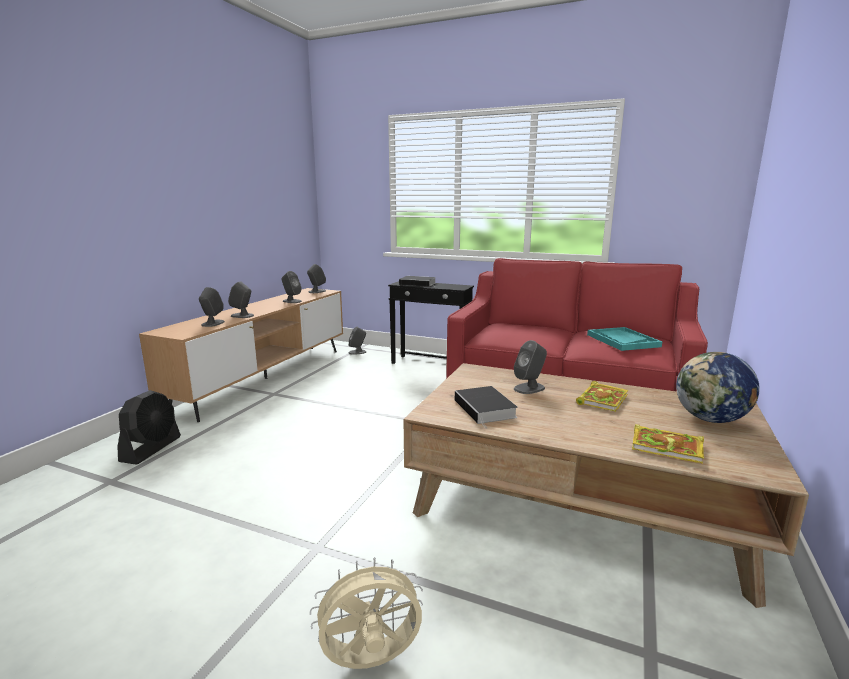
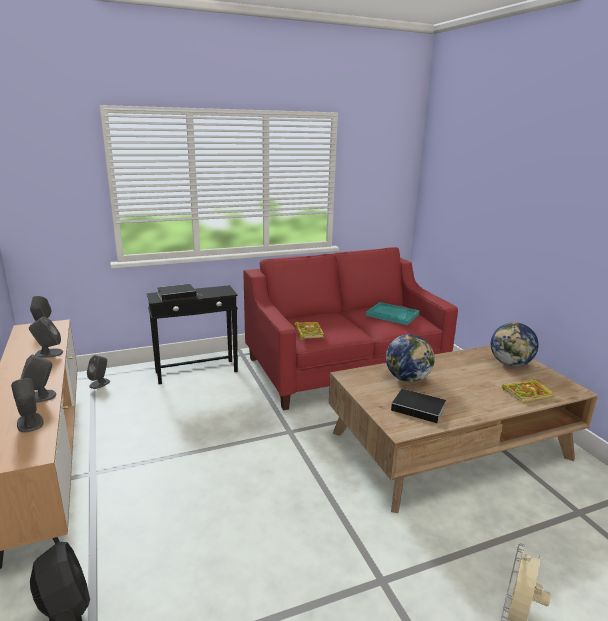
camera: 45 degrees left, 5 degrees up
(529, 388) = (407, 378): grey speaker -> globe
(602, 399) = (452, 370): book -> book (308, 332)

